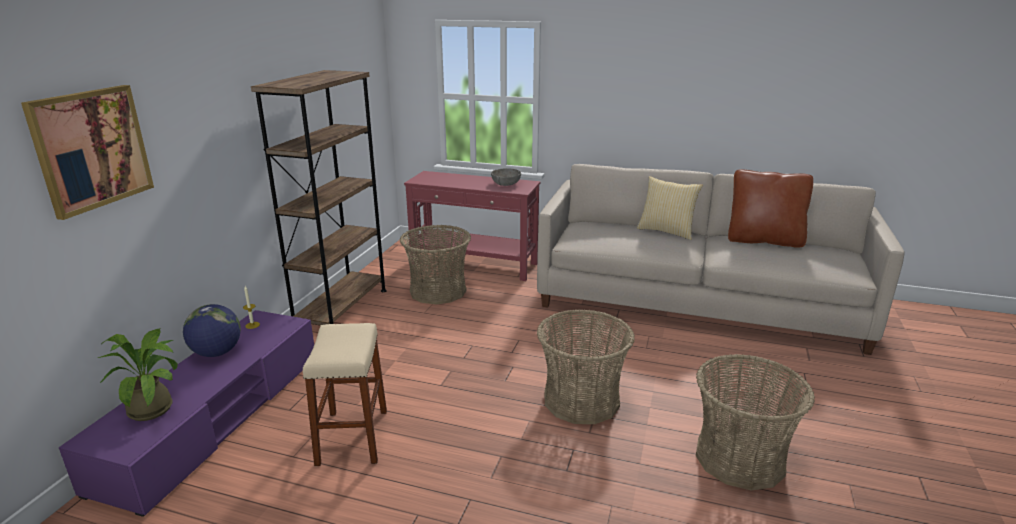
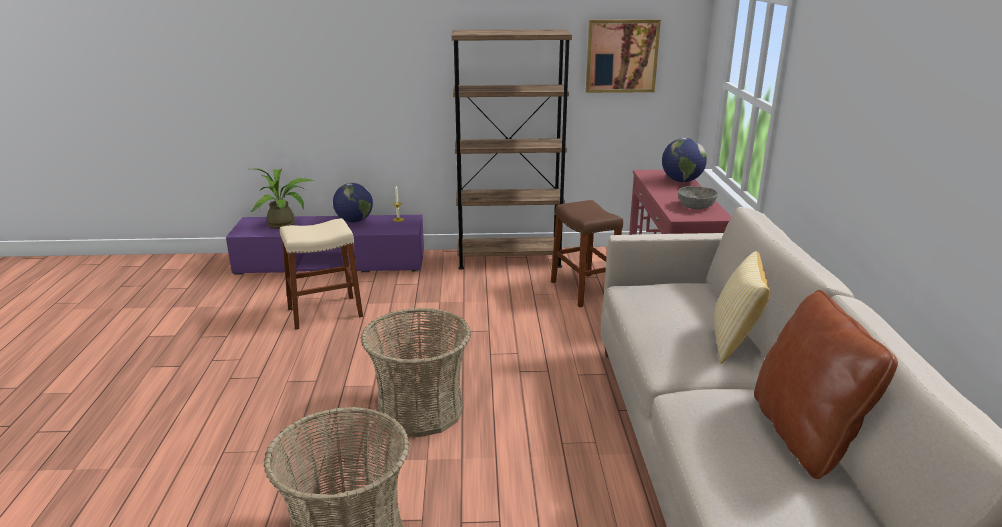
camera: 70 degrees right, 0 degrees up
(91, 149) = (299, 48): picture -> picture (621, 56)
(438, 291) = (584, 290): basket -> brown stool
(449, 176) = (681, 181): none -> globe

